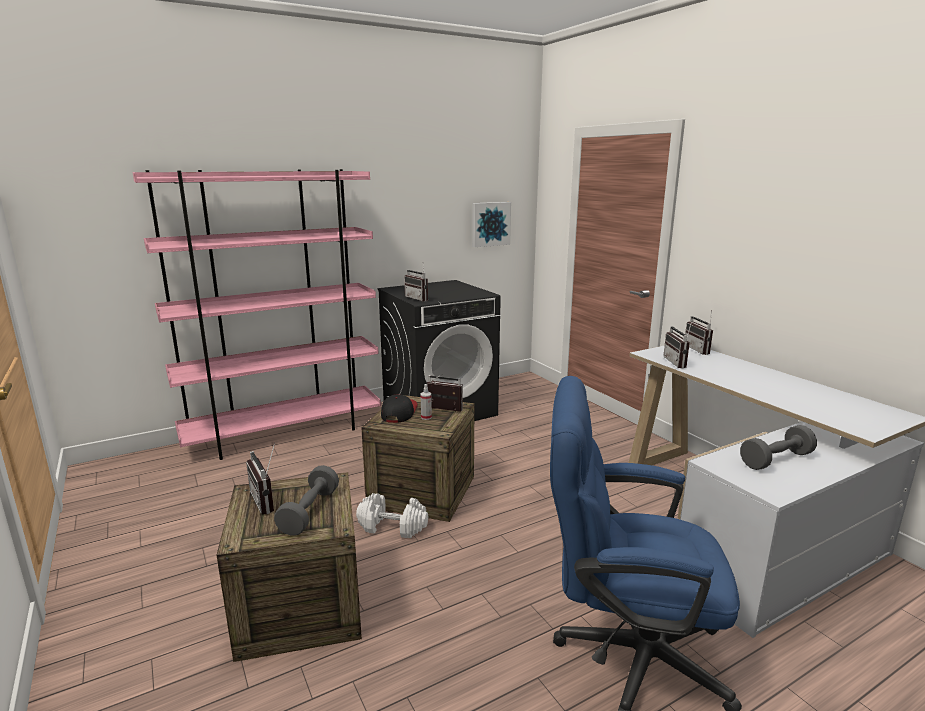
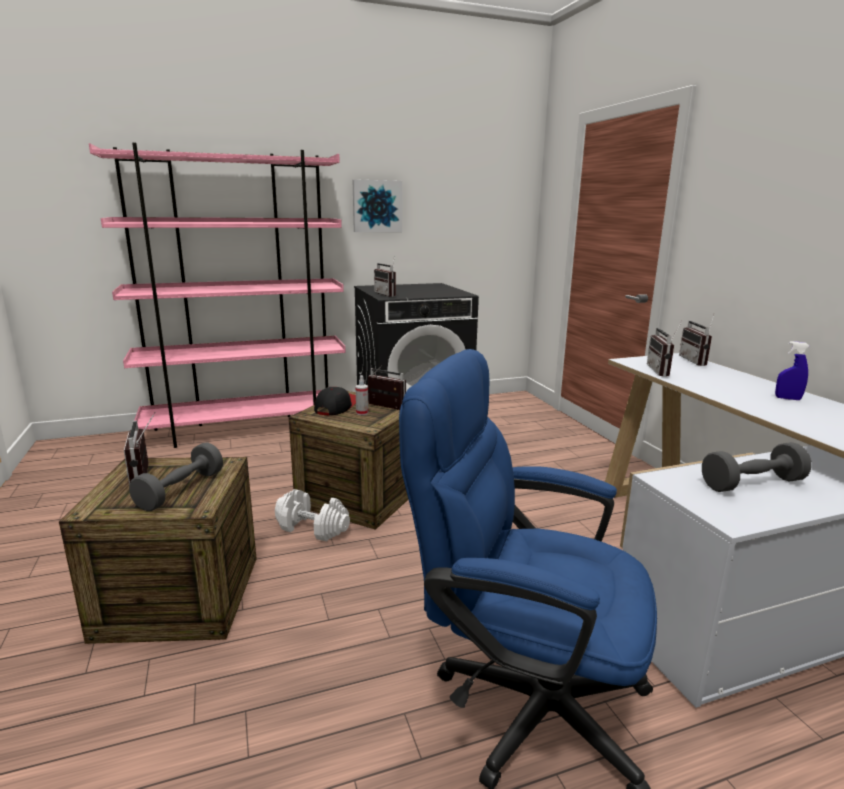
camera: 10 degrees right, 0 degrees up
(490, 224) = (483, 224): picture -> picture (377, 206)
(781, 383) = (787, 398): none -> blue spray bottle

